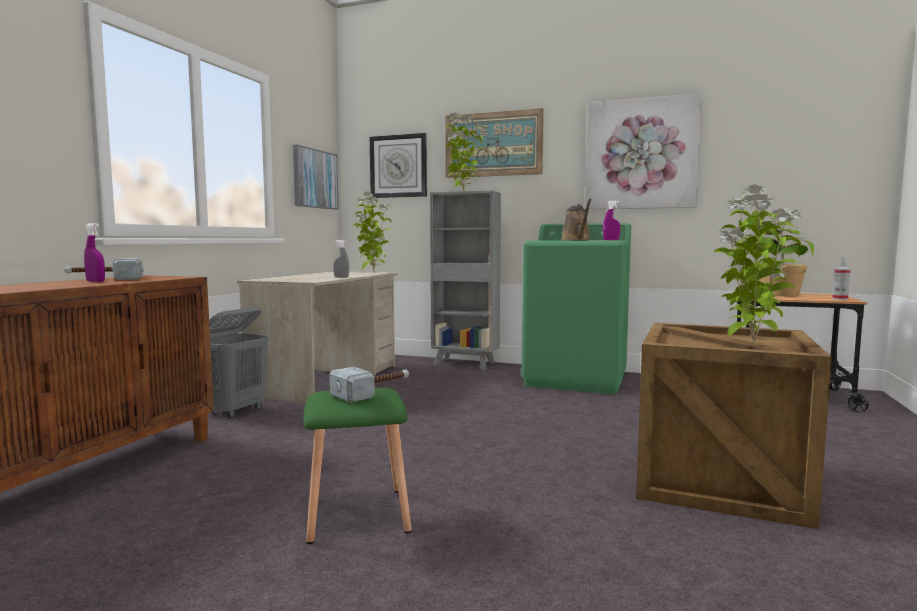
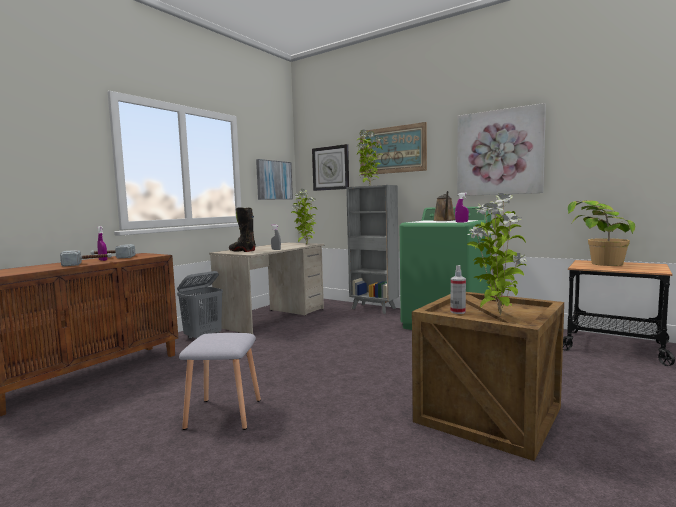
camera: 15 degrees right, 0 degrees up
(290, 278) = (242, 251): none -> black boot
(355, 515) = (222, 414): green stool -> grey stool
(374, 392) = (232, 336): hammer -> hammer (87, 263)
(840, 299) = (652, 270): spray bottle -> spray bottle (458, 312)

